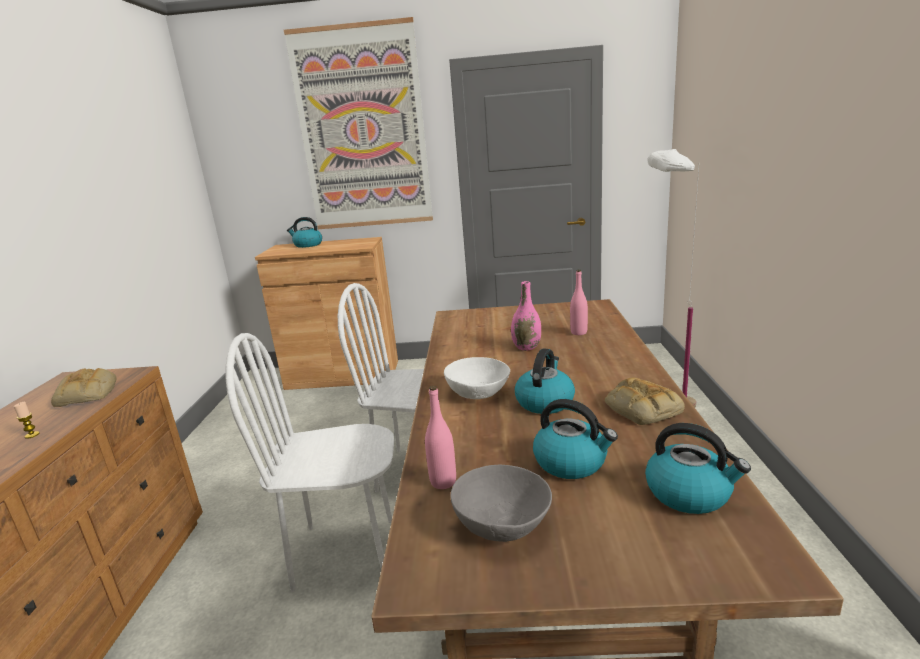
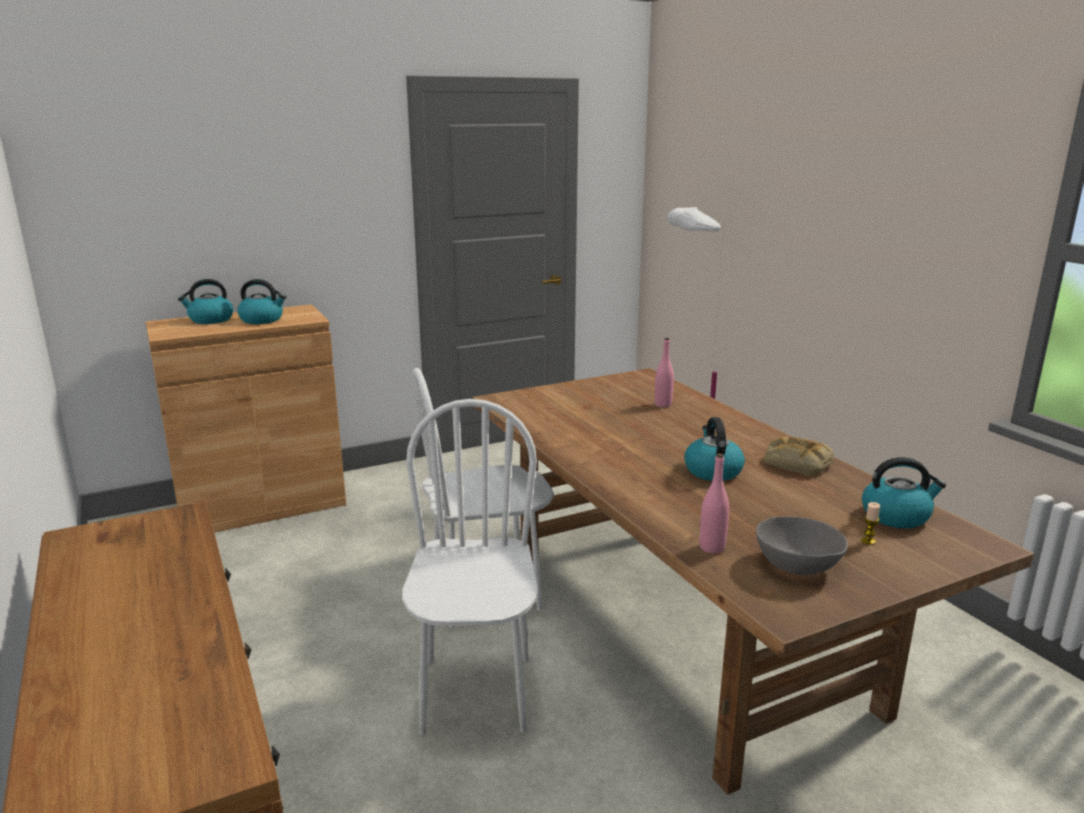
camera: 30 degrees left, 0 degrees up
(32, 435) = (174, 603): candle -> candle (868, 541)
(88, 394) = (161, 548): bread -> none
(345, 552) = (475, 694): white chair -> white chair turned 120 degrees clockwise
(362, 130) = (288, 158): picture -> none
(478, 392) = (640, 472): white bowl -> none
(526, 347) = (630, 424): pink vase -> none
(571, 462) = (793, 512): kettle -> kettle (262, 320)

